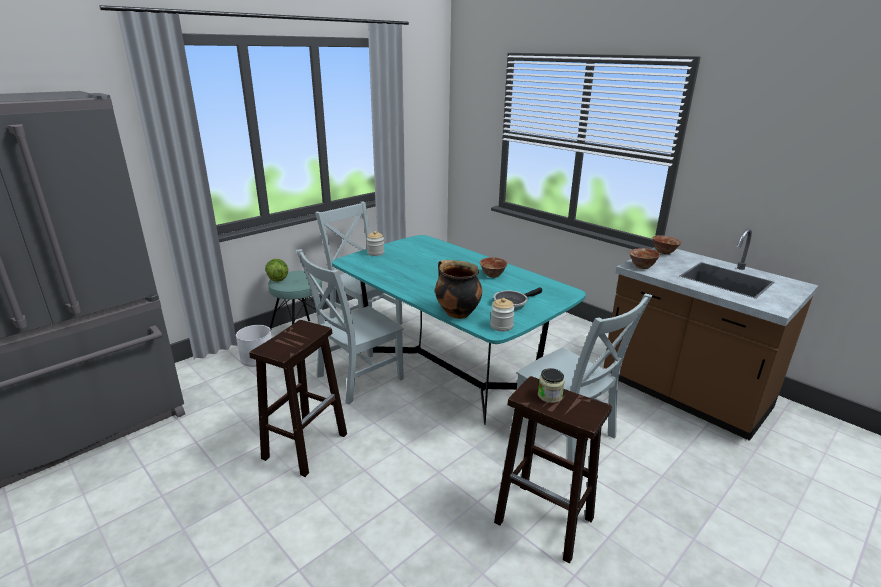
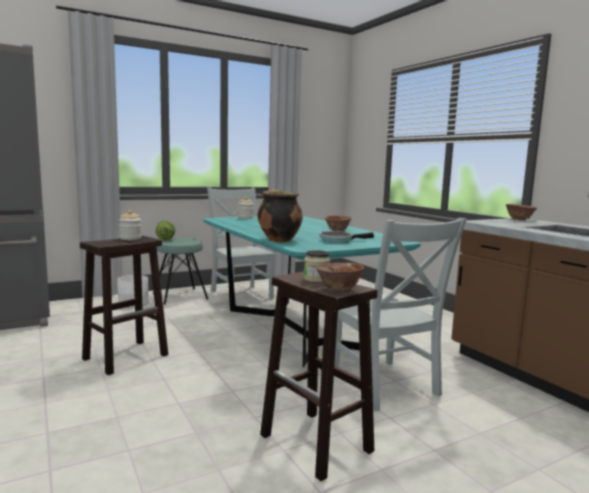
camera: 15 degrees right, 15 degrees down
(356, 379) = (205, 324): grey chair -> none
(501, 326) = (312, 247): jar -> jar (130, 238)
(642, 266) = (485, 222): bowl -> bowl (338, 290)

